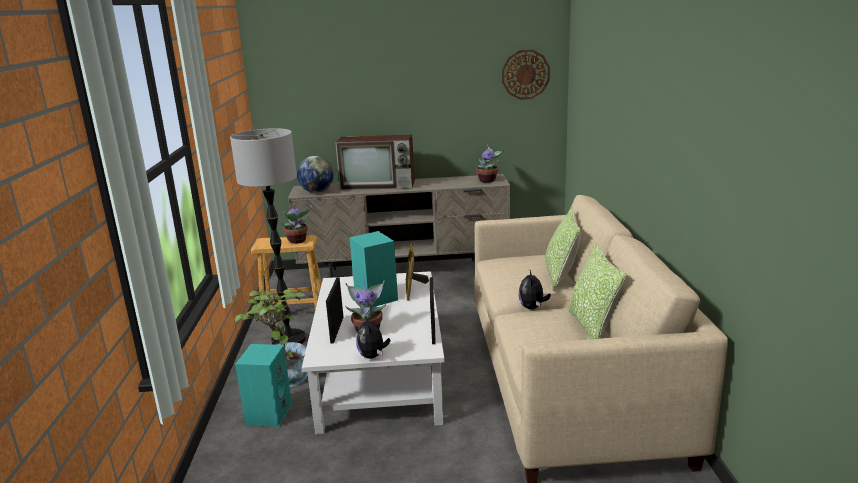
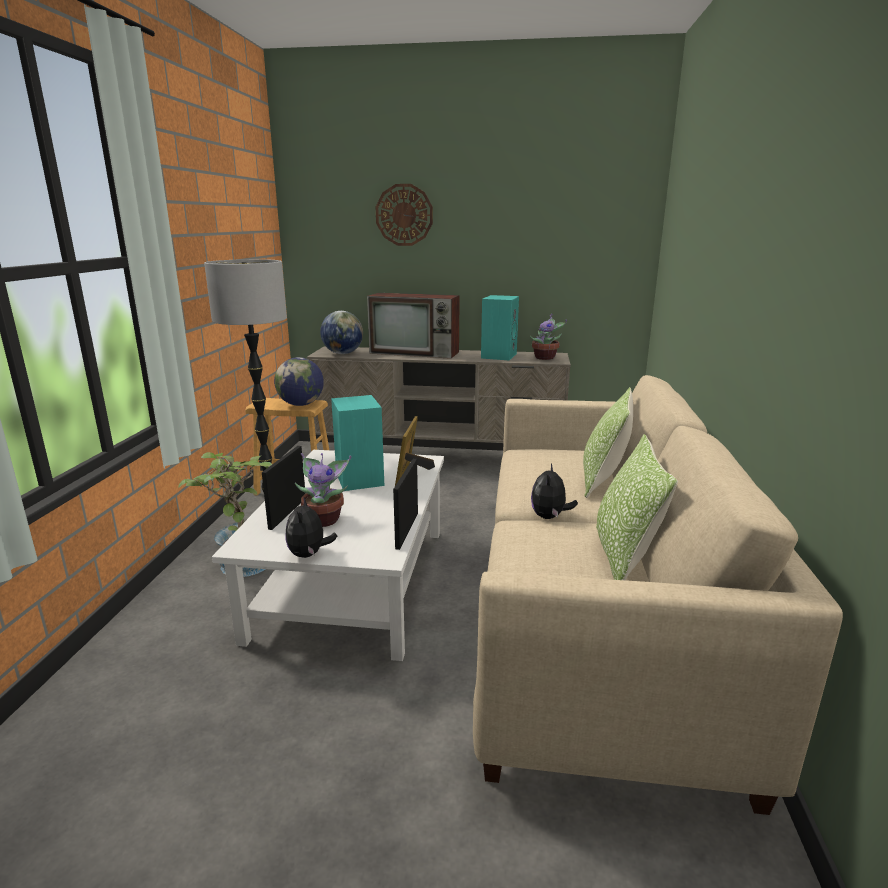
camera: 10 degrees right, 0 degrees up
(268, 413) = (197, 607): turquoise speaker -> turquoise speaker (498, 355)
(297, 241) = (301, 404): potted plant -> globe
(525, 74) = (606, 230): wall clock -> wall clock (404, 215)

